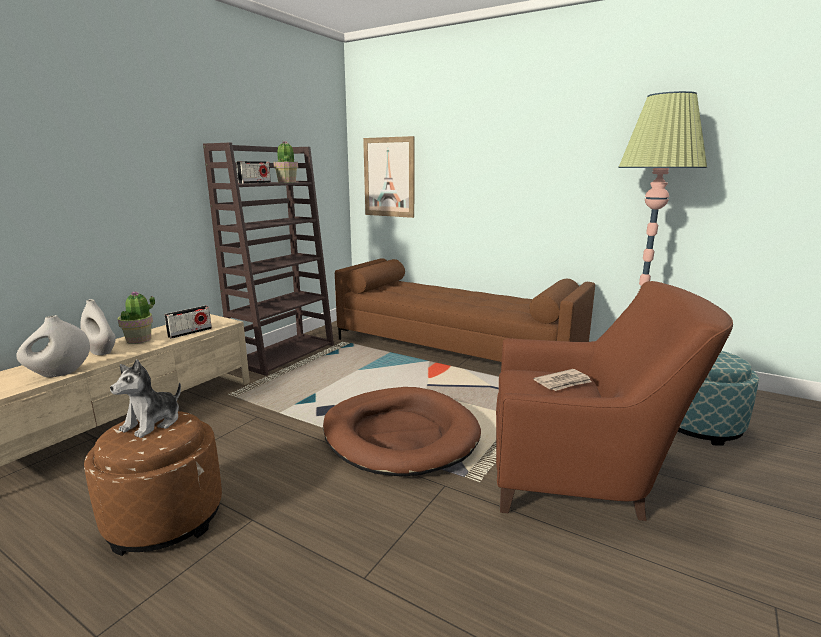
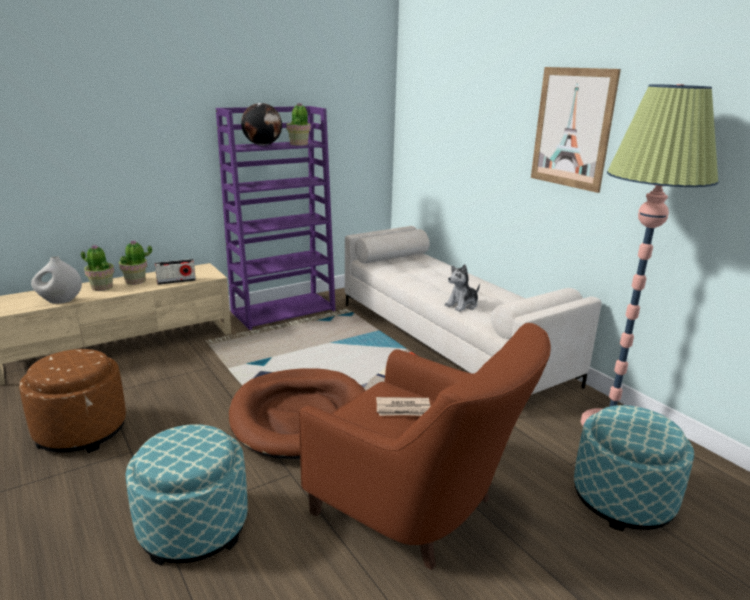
camera: 25 degrees right, 5 degrees up
(102, 352) = (102, 287): white vase -> potted plant
(153, 423) = (75, 358): plush toy -> plush toy (462, 305)
(255, 183) = (263, 145): radio -> globe
(284, 353) = (284, 310): brown bookcase -> purple bookcase
(389, 177) = (426, 139): picture -> picture (572, 128)
(406, 568) = (193, 527): none -> ottoman
(456, 348) = (450, 341): brown sofa -> white sofa

